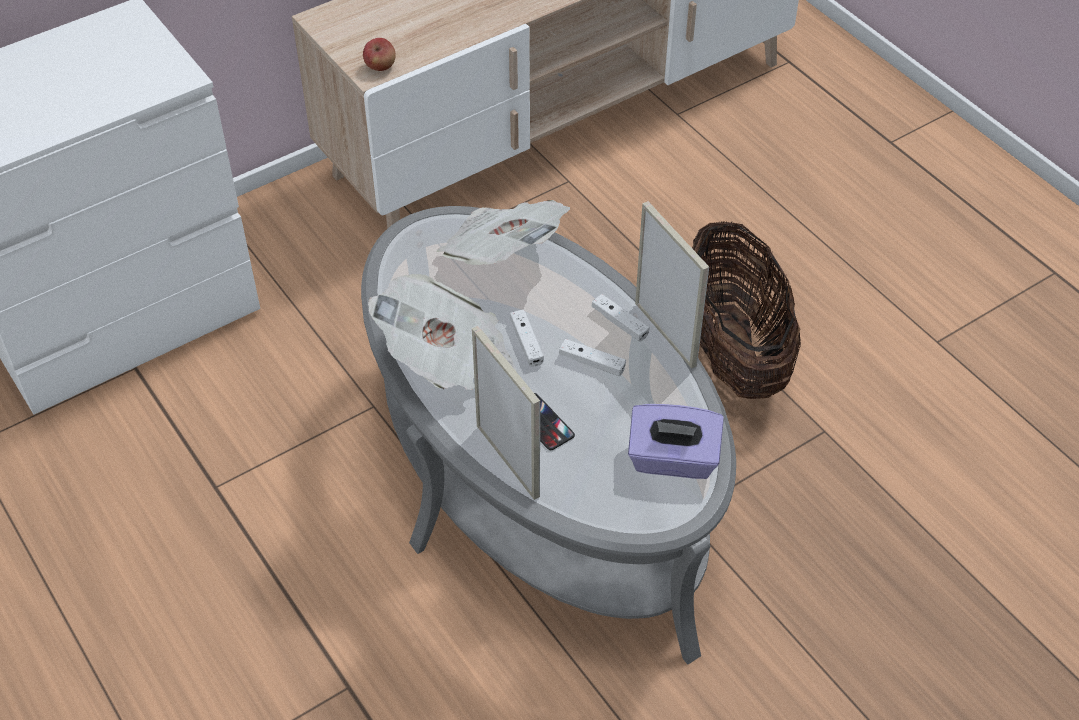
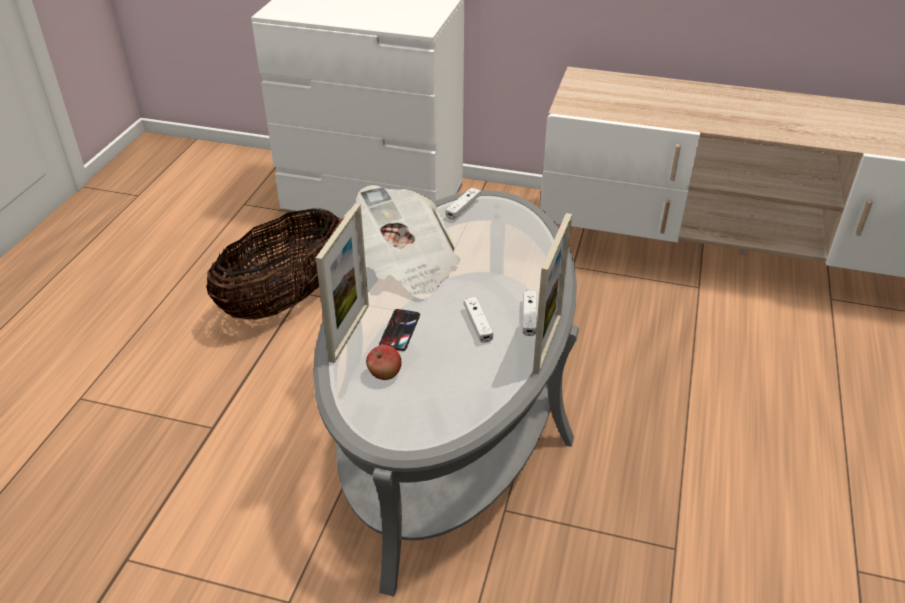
camera: 50 degrees right, 10 degrees down
(380, 67) = (576, 107): apple -> apple (384, 374)
(502, 254) = (518, 239): newspaper -> none
(526, 343) = (458, 288): white game controller -> white game controller (463, 208)
(672, 460) = (436, 409): purple tissue box -> none
(734, 351) = (677, 450): basket -> basket (285, 299)

